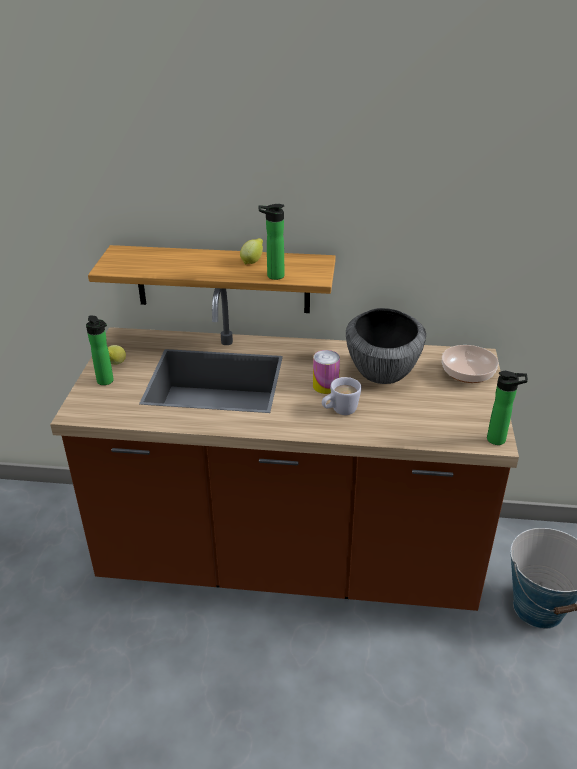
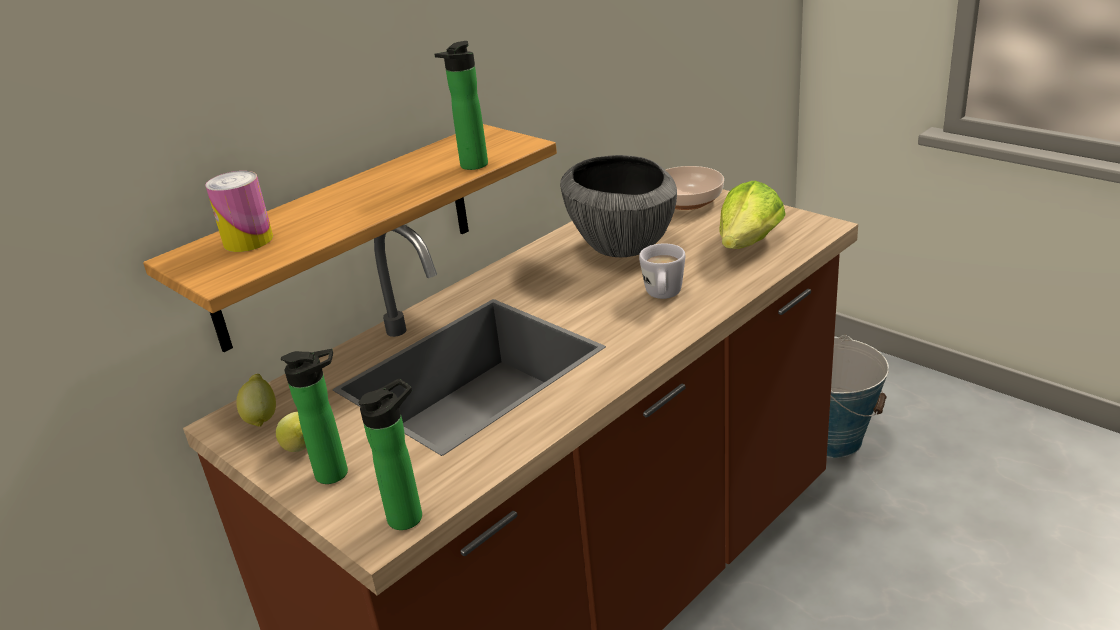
camera: 50 degrees left, 5 degrees down
(252, 261) = (408, 170): lemon -> lemon (261, 417)
(325, 386) = (600, 289): can -> can (248, 240)
(437, 419) = (748, 243): none -> lettuce
(499, 440) = (821, 223): bottle -> bottle (410, 515)

